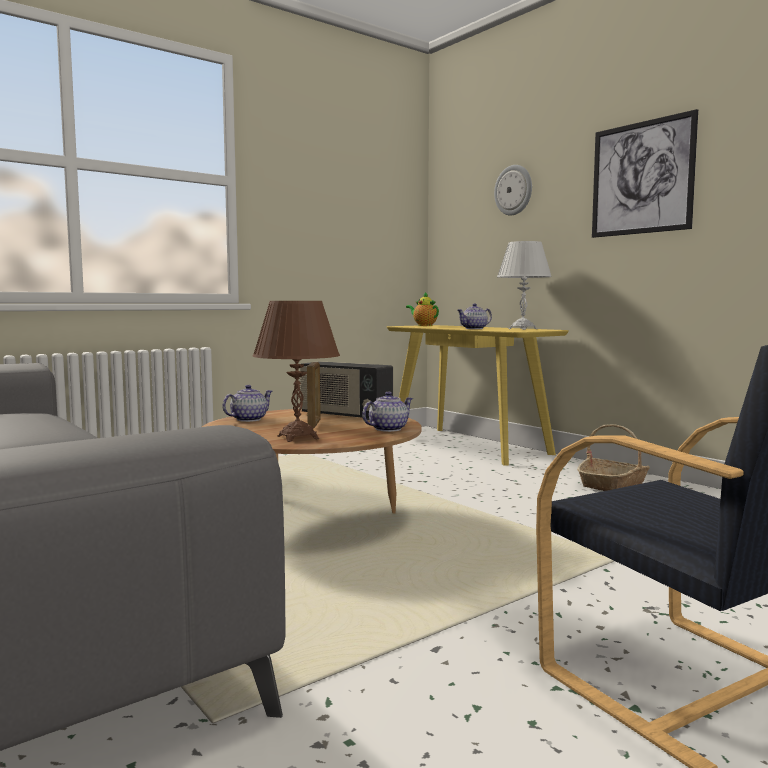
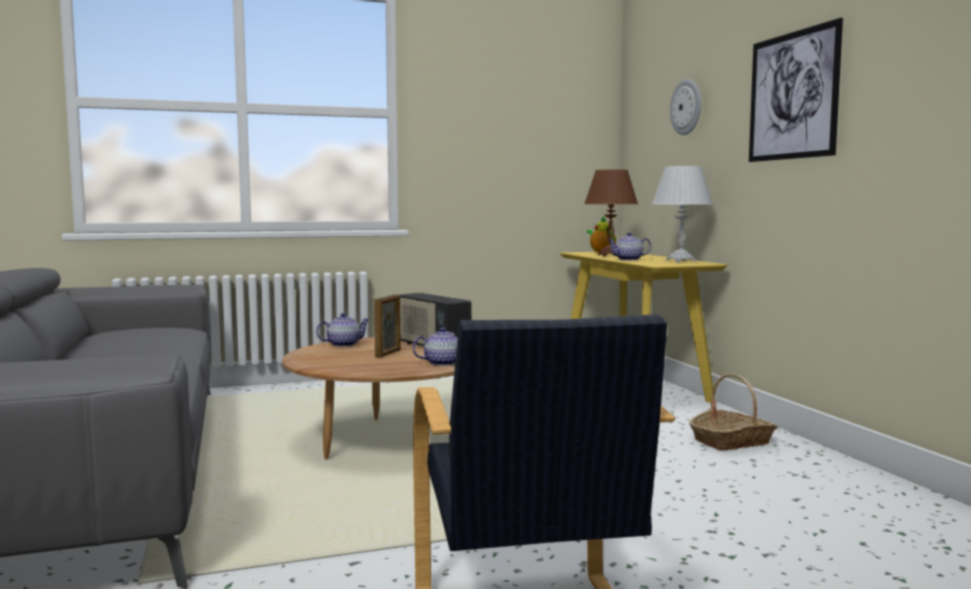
camera: 20 degrees right, 0 degrees up
(298, 437) = (350, 365): brown table lamp -> brown table lamp (610, 256)

